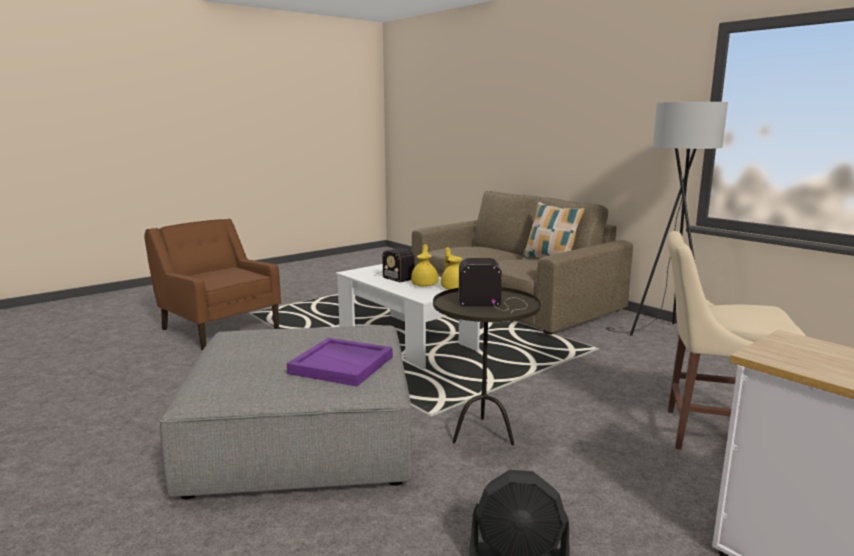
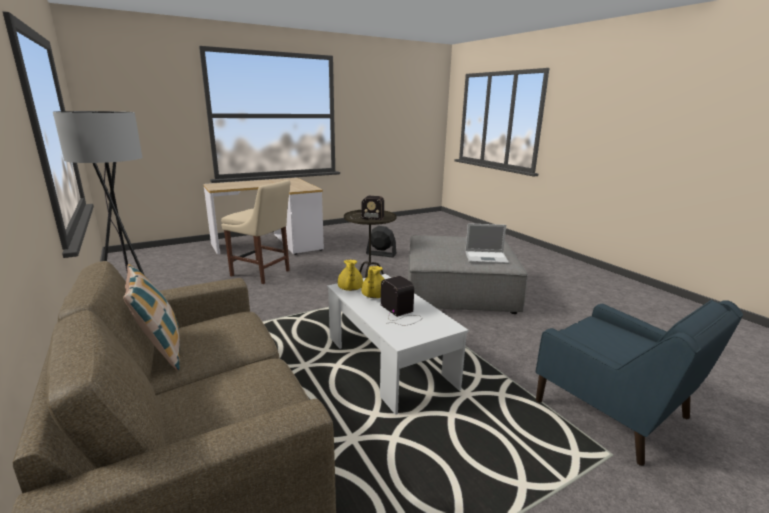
camera: 170 degrees left, 5 degrees up
(219, 328) = (614, 412): brown armchair -> blue armchair
(263, 342) = (487, 257): none -> laptop
(342, 365) = (439, 244): purple tray -> none

